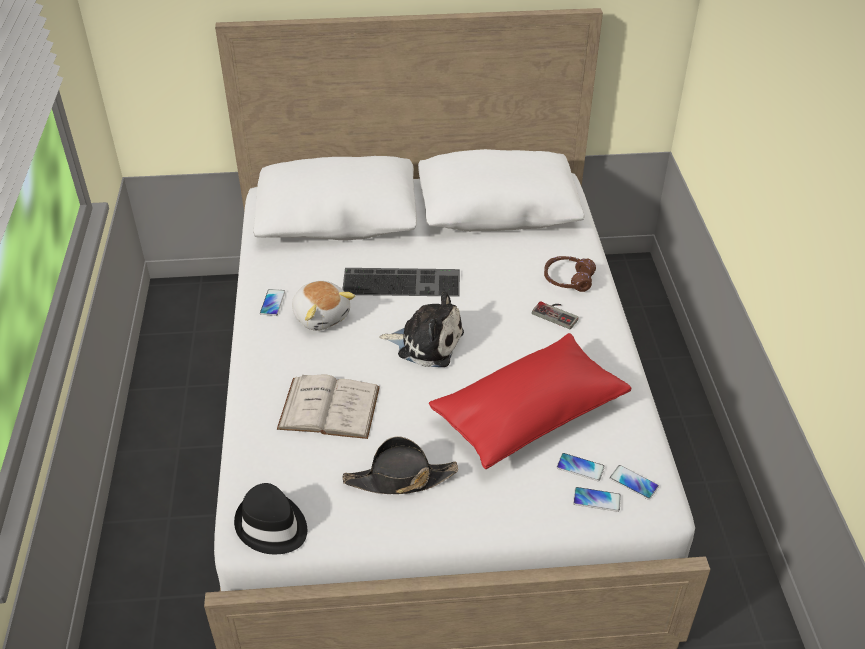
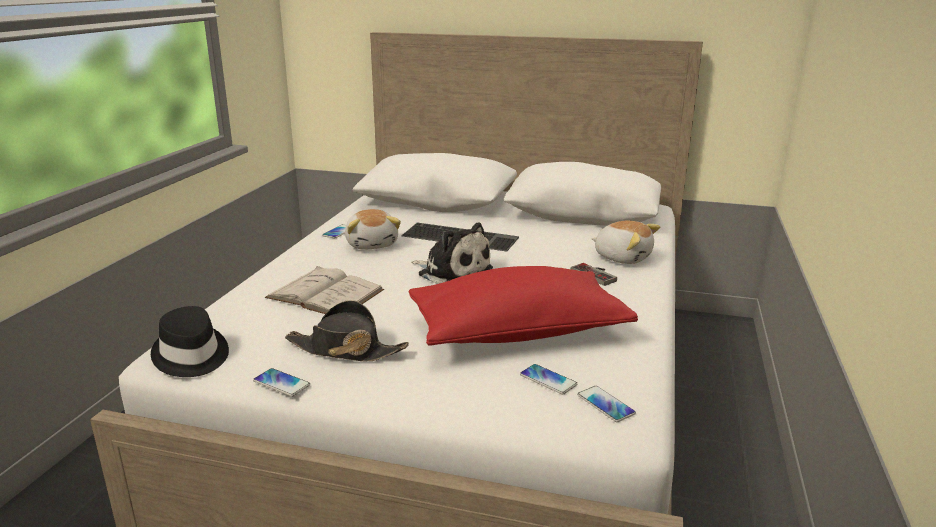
camera: 20 degrees right, 20 degrees down
(568, 280) = (622, 257): brown headphones -> plush toy
(596, 500) = (550, 409): phone -> phone (281, 383)

